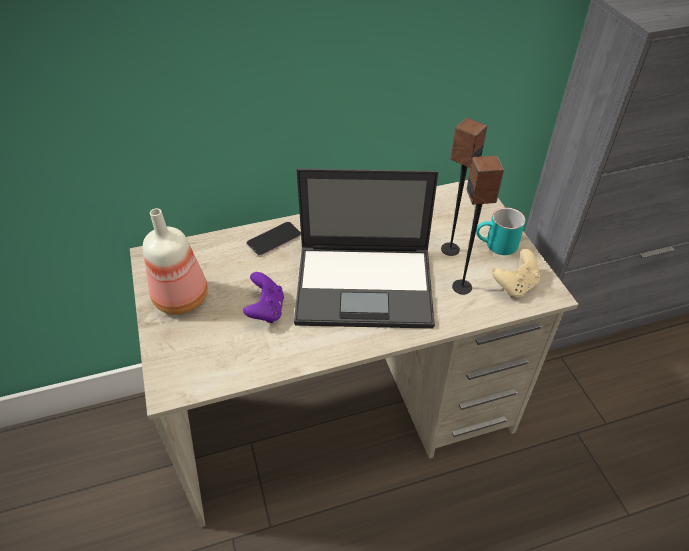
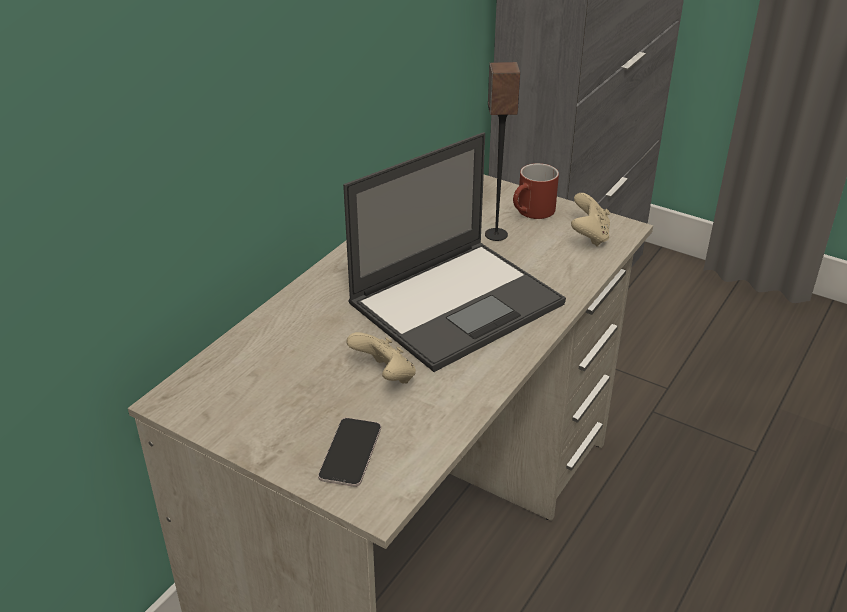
camera: 40 degrees left, 10 degrees down
(182, 297) = (270, 416): bottle -> none
(266, 310) = (385, 376): purple game controller -> beige game controller
(274, 239) = (304, 311): phone -> phone (350, 452)
(462, 287) = (546, 259): speaker -> none
(495, 245) = (532, 213): turquoise mug -> red mug

